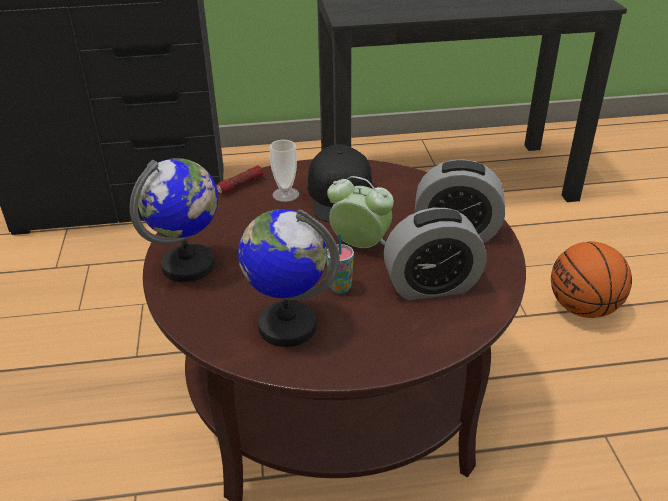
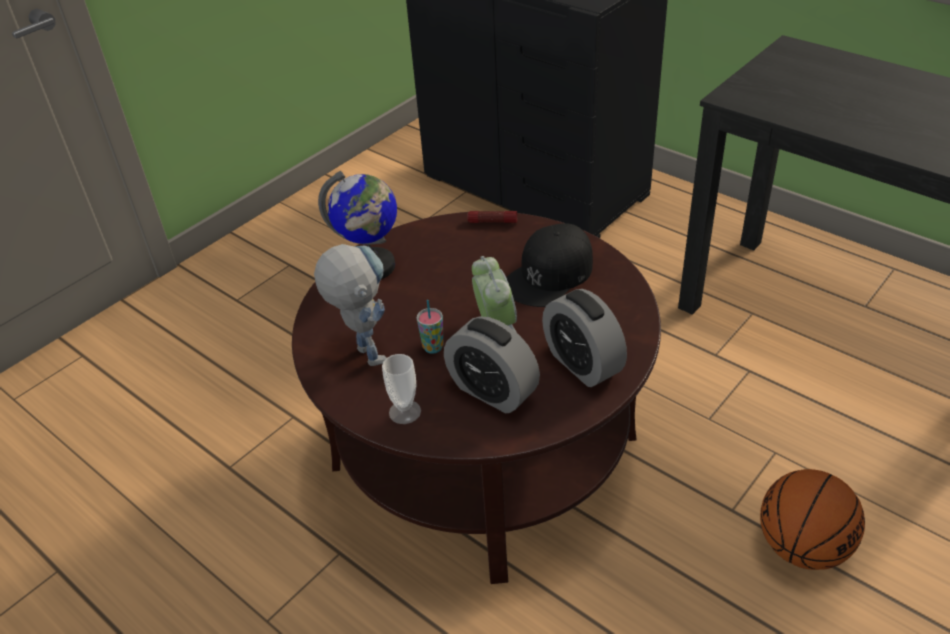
camera: 50 degrees right, 5 degrees up
(285, 194) = (511, 249): cup -> cup (405, 412)
(287, 325) = (363, 350): globe -> toy robot

